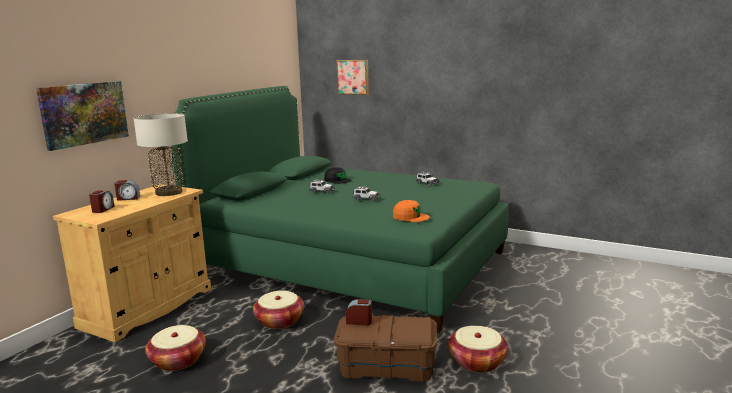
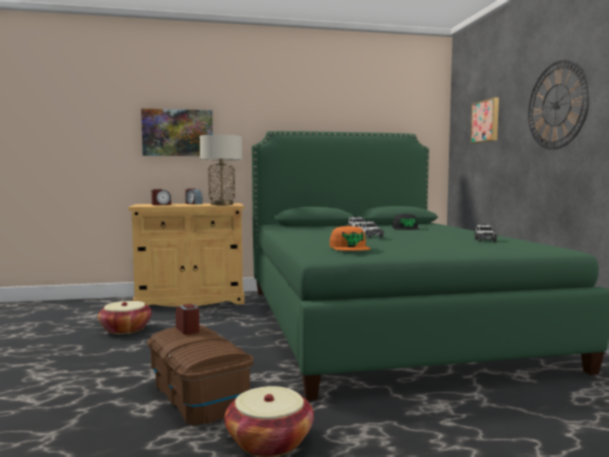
camera: 50 degrees right, 10 degrees down
(279, 321) = (226, 335): basket -> none
(432, 76) = (556, 105): none -> wall clock

